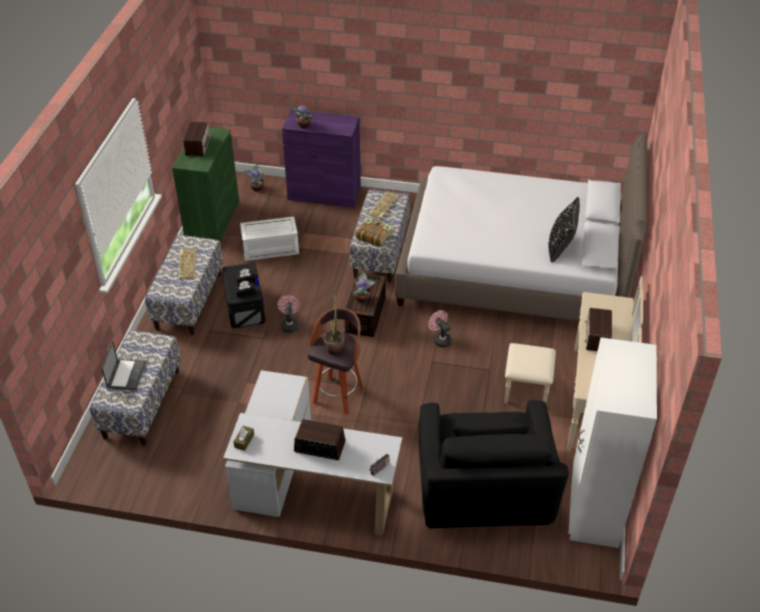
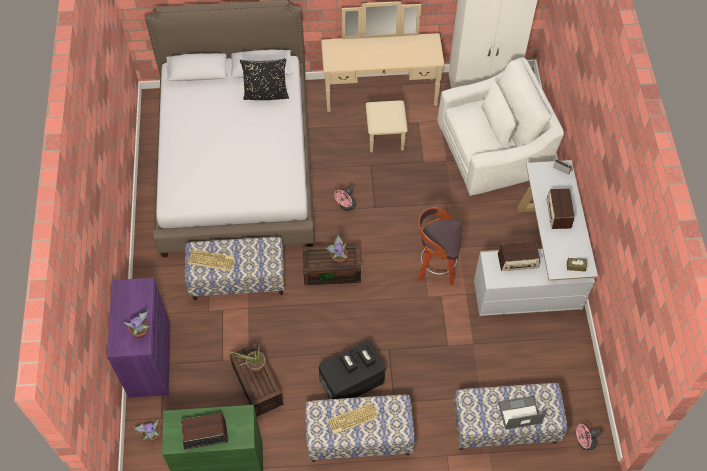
camera: 105 degrees left, 15 degrees up
(270, 249) = (258, 385): white storage box -> brown storage box
(289, 324) = (364, 332): pink fan -> pink fan (584, 442)
(334, 347) = (444, 235): potted plant -> potted plant (253, 367)
(373, 236) = (263, 257): book -> none
(484, 489) = (493, 150): black armchair -> white armchair
(597, 337) = (375, 57): radio -> radio (518, 261)

